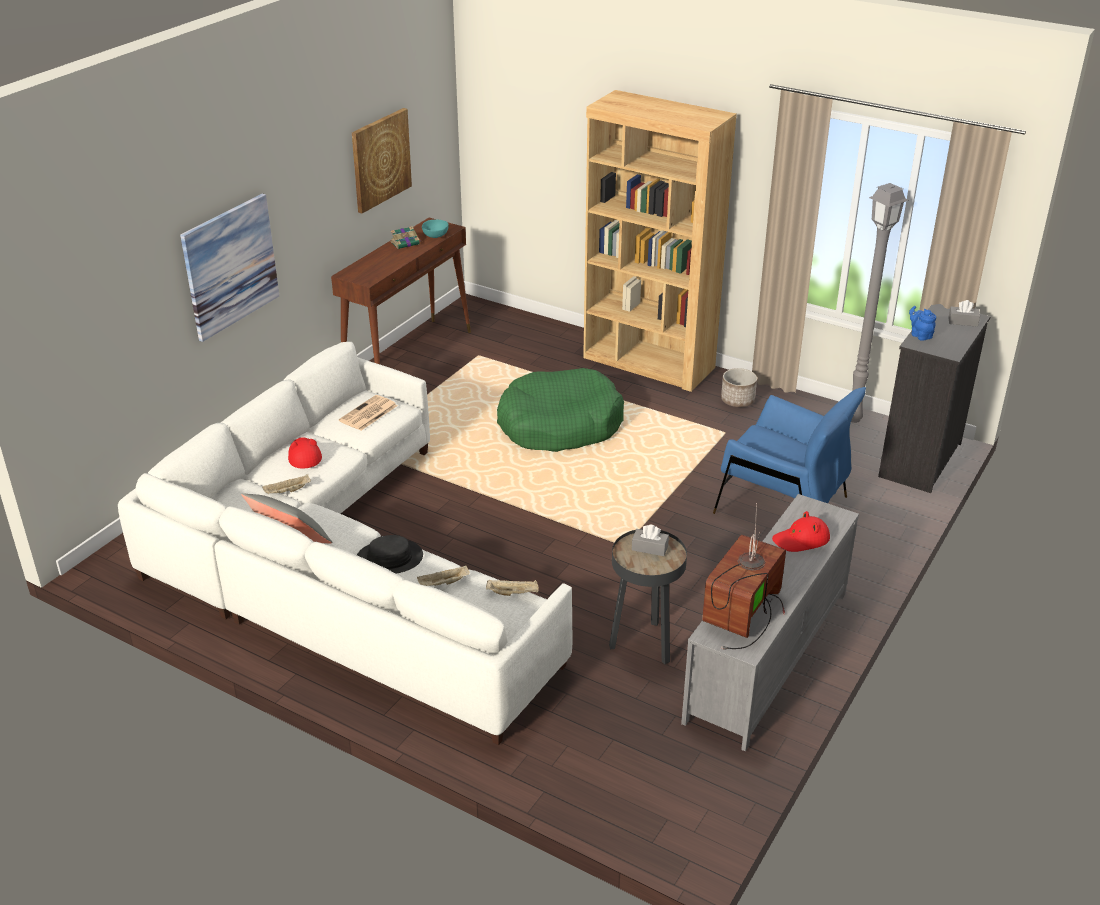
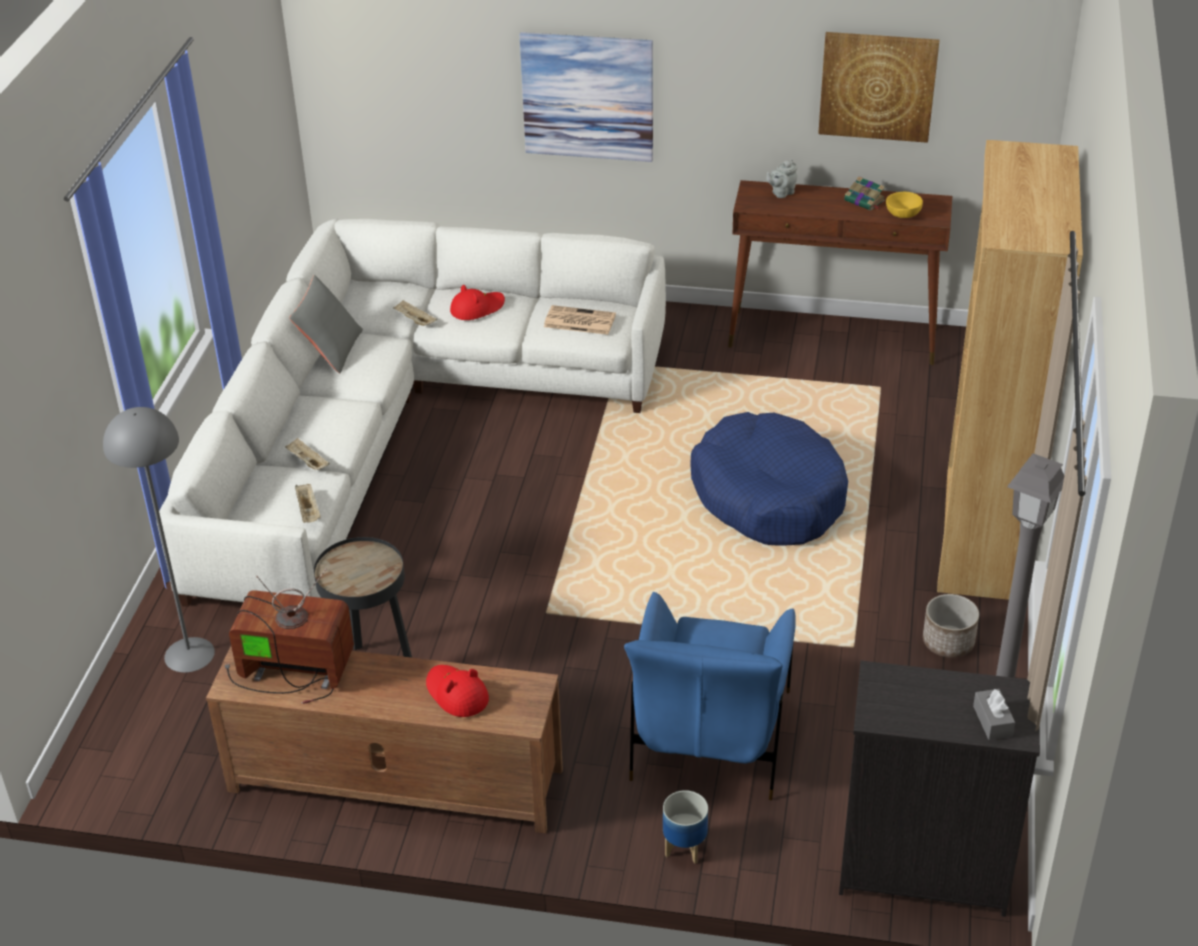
camera: 70 degrees right, 5 degrees up
(365, 266) = (781, 193): none -> grey teapot
(389, 558) = (330, 415): black hat -> none
(436, 236) = (902, 215): turquoise bowl -> yellow bowl
(559, 425) = (768, 496): green dog bed -> blue dog bed
(566, 749) = (189, 654): none -> grey floor lamp
(649, 548) = (370, 567): grey tissue box -> none
(767, 656) = (394, 780): grey tv stand -> brown tv stand
(875, 539) = (685, 847): none -> planter
(920, 335) = (910, 678): blue teapot -> none

